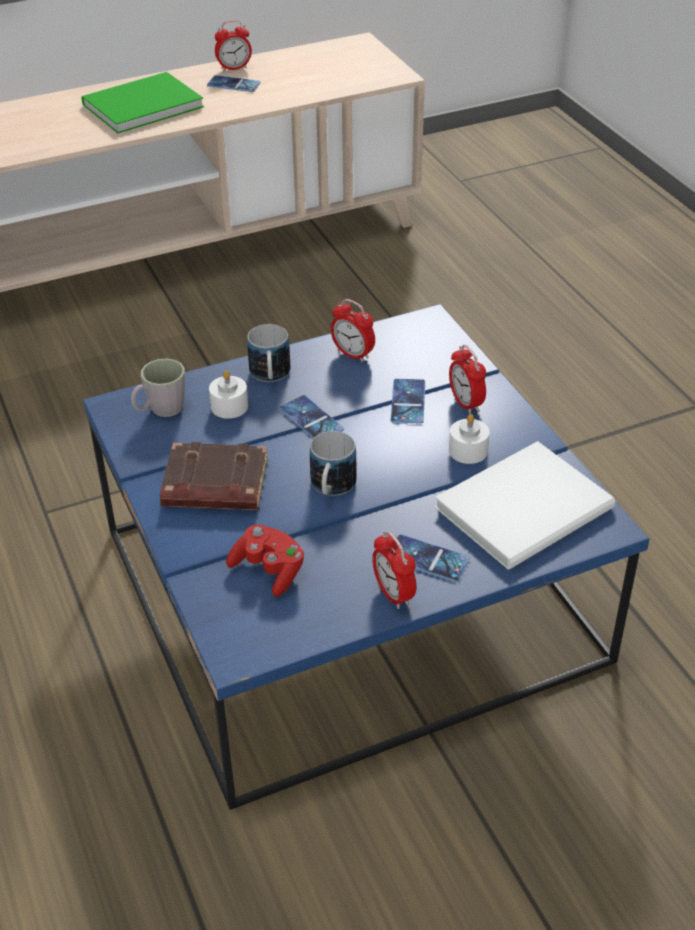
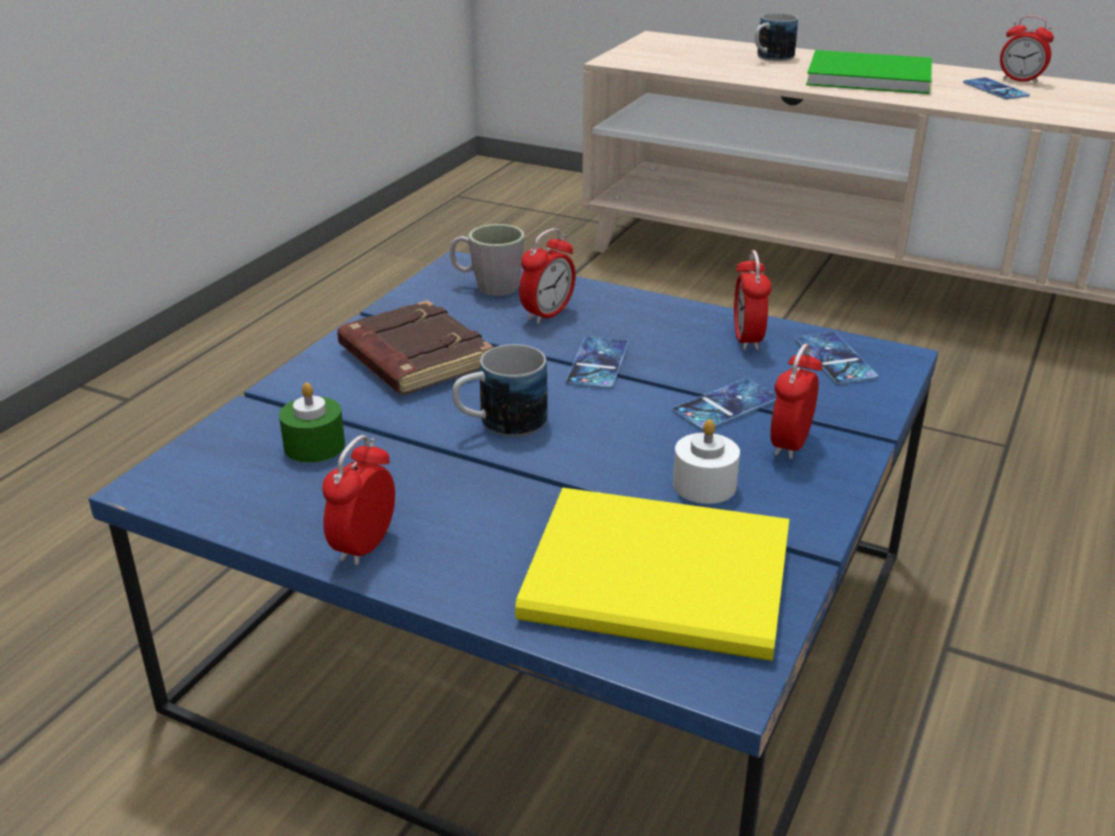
camera: 50 degrees right, 10 degrees down
(229, 406) = (547, 314): white candle -> alarm clock
(269, 570) = (314, 446): red game controller -> green candle
(270, 376) = (630, 313): mug -> mug (770, 58)
(427, 559) = (459, 543): phone -> phone (835, 359)
(530, 508) = (664, 584): white book -> yellow book

